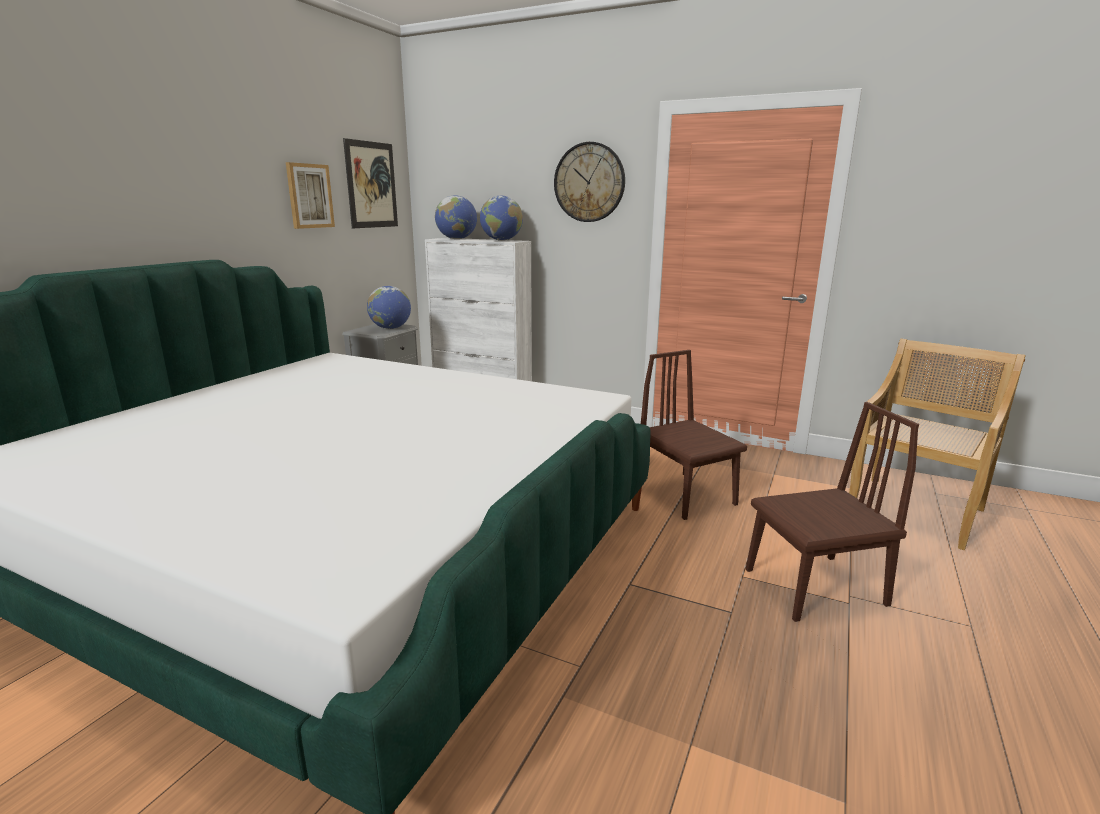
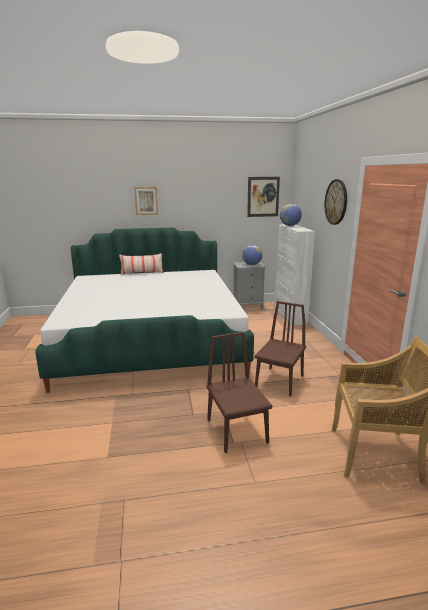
camera: 55 degrees right, 0 degrees up
(173, 399) = (142, 273): none -> pillow
(309, 196) = (225, 203): picture -> picture (146, 201)
(501, 240) = (302, 229): globe -> none
(814, 587) = (236, 431): brown chair -> brown chair turned 150 degrees counterclockwise

